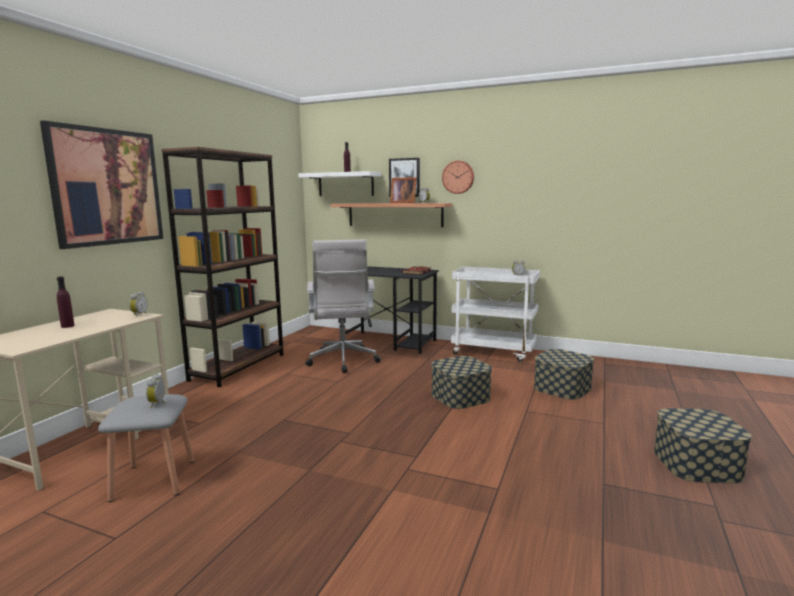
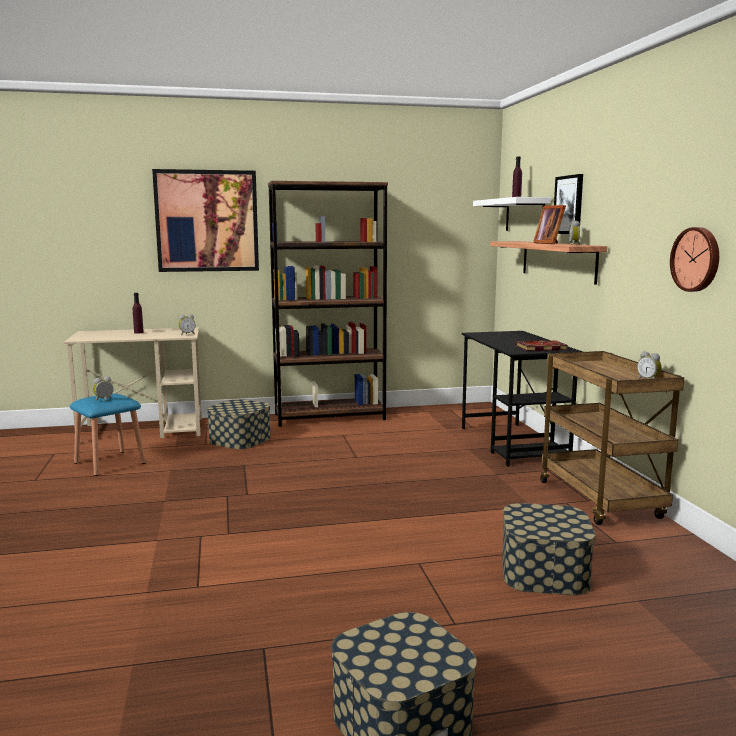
camera: 55 degrees right, 0 degrees up
(154, 480) = (110, 463): grey stool -> blue stool
(343, 362) = (411, 443): white office chair -> none
(458, 177) = (616, 204): wall clock -> wall clock (697, 259)
(460, 396) = (406, 517): storage box -> storage box (240, 439)
(494, 352) = (601, 501): white cart -> brown cart

